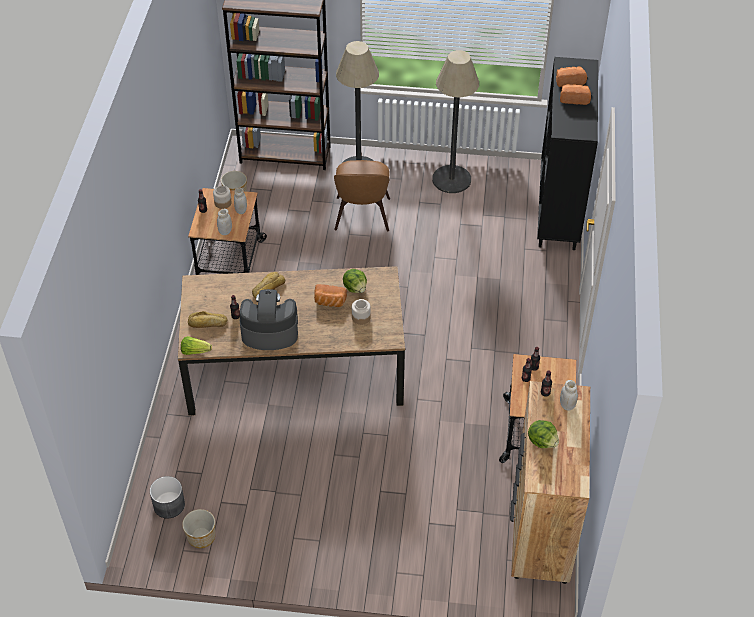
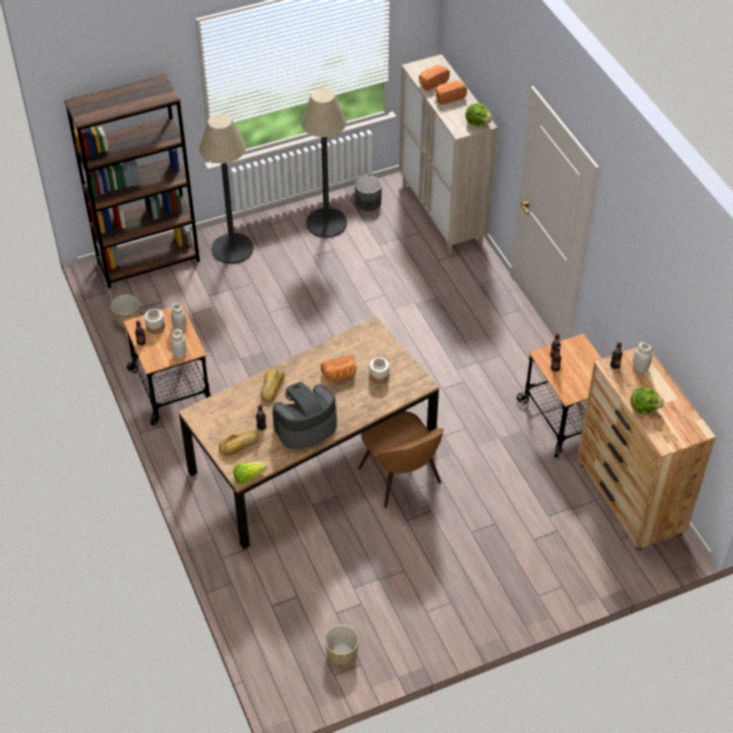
camera: 30 degrees left, 0 degrees up
(169, 505) = (288, 640): grey planter -> grey planter (367, 202)
(355, 288) = (353, 352): lettuce -> lettuce (477, 122)
(362, 216) = (268, 291): brown chair -> brown chair (401, 478)
(558, 210) = (442, 213): black cabinet -> beige cabinet

